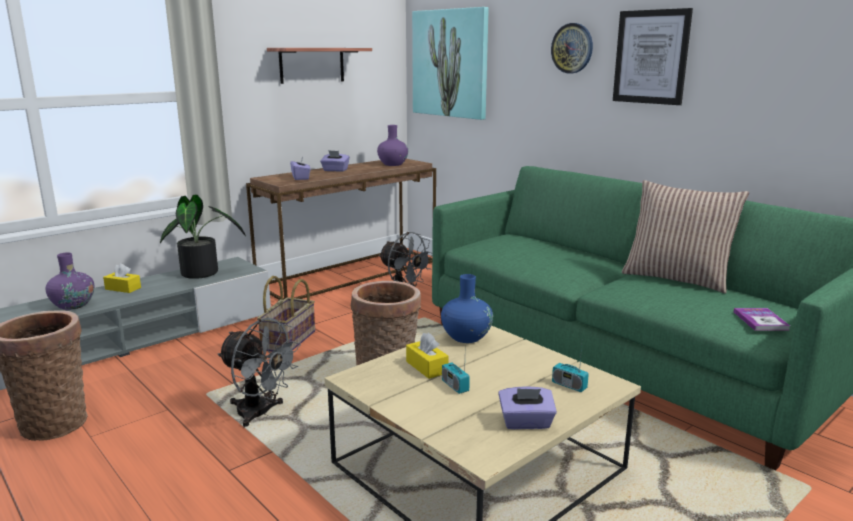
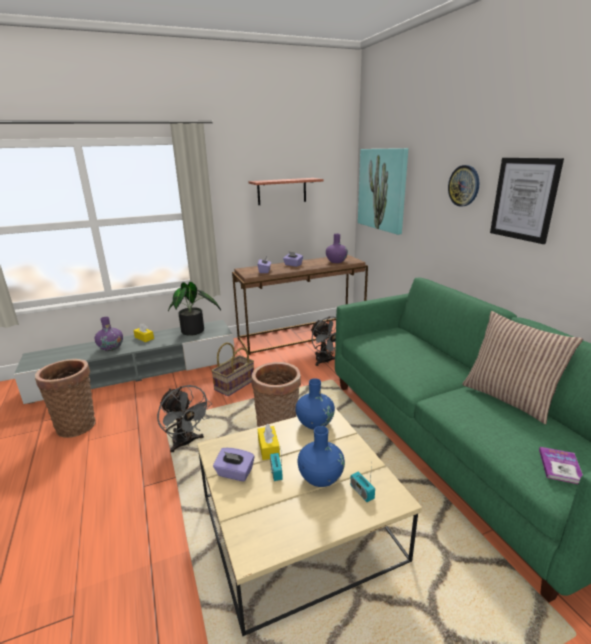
camera: 20 degrees right, 5 degrees up
(512, 381) = (320, 477): none -> blue vase
(526, 423) = (304, 525): purple tissue box -> purple tissue box (234, 473)

